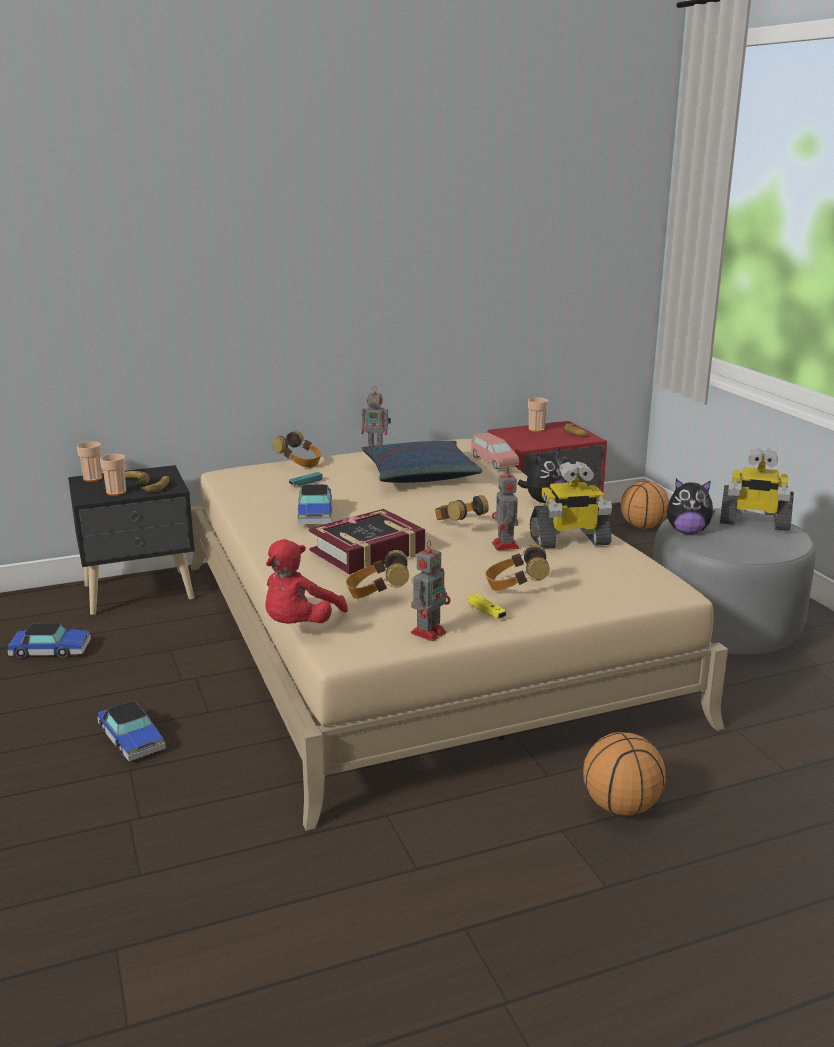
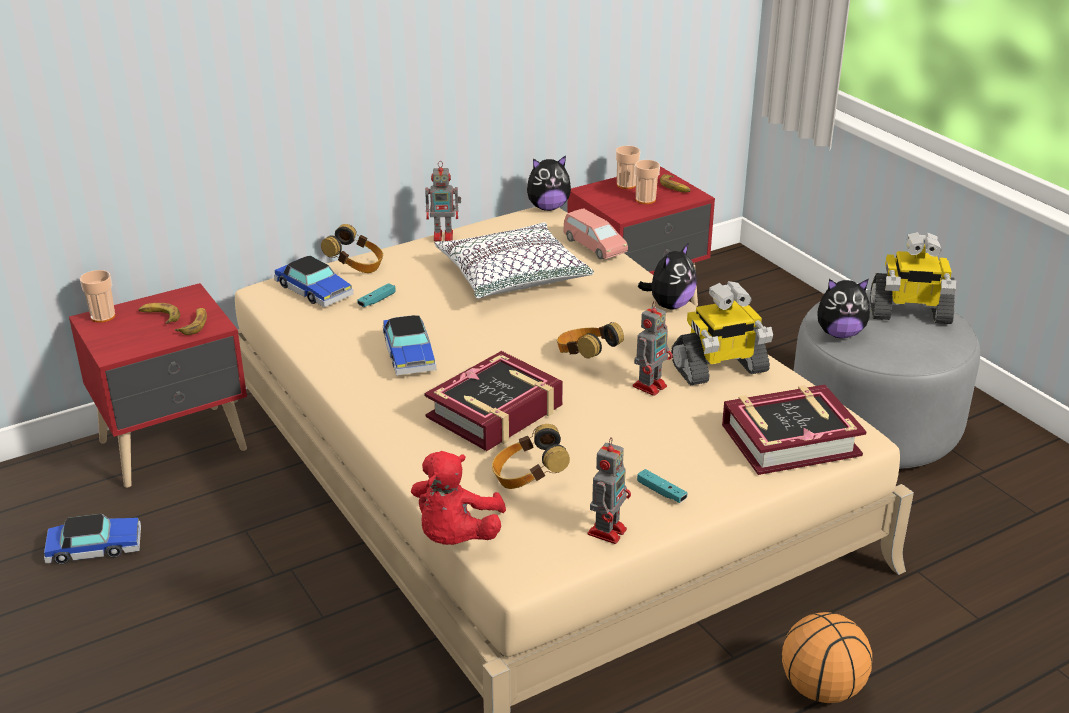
camera: 10 degrees left, 10 degrees up
(116, 492) = (144, 338): cup -> cup (645, 200)
(131, 739) = (245, 667): toy car -> toy car (313, 291)
(141, 593) = (176, 446): black nightstand -> red nightstand
(419, 475) = (512, 276): blue pillow -> white pillow
(467, 439) = (548, 207): none -> plush toy
(486, 612) = (661, 492): yellow game controller -> turquoise game controller
(505, 546) = (650, 385): toy robot -> toy robot turned 120 degrees counterclockwise
(515, 587) = (681, 449): headphones -> none
(613, 588) = (790, 440): none -> book
(643, 526) = (751, 286): basketball -> none

